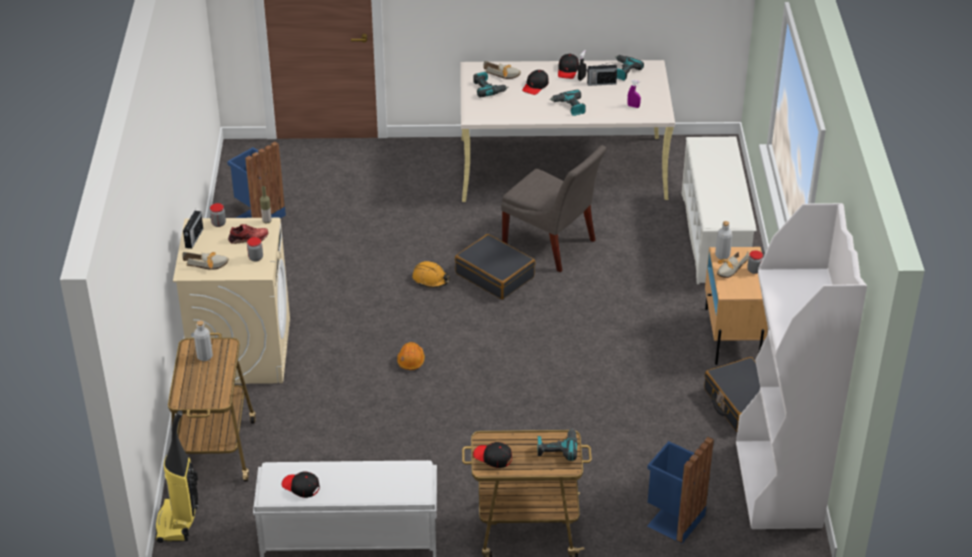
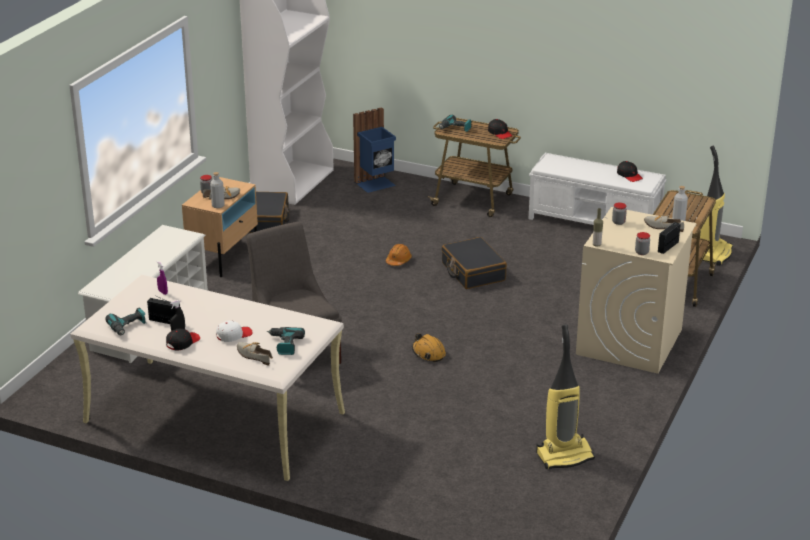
camera: 155 degrees left, 10 degrees down
(248, 238) = (619, 236): red shoe -> none
(258, 216) = (564, 455): blue trash can -> vacuum cleaner
(411, 360) = (488, 301): orange hard hat -> orange hard hat (398, 261)
(495, 275) = (368, 342): black suitcase -> black suitcase (473, 272)
(535, 86) = (233, 335): black cap -> white cap
(569, 107) = (223, 307): power drill -> none

